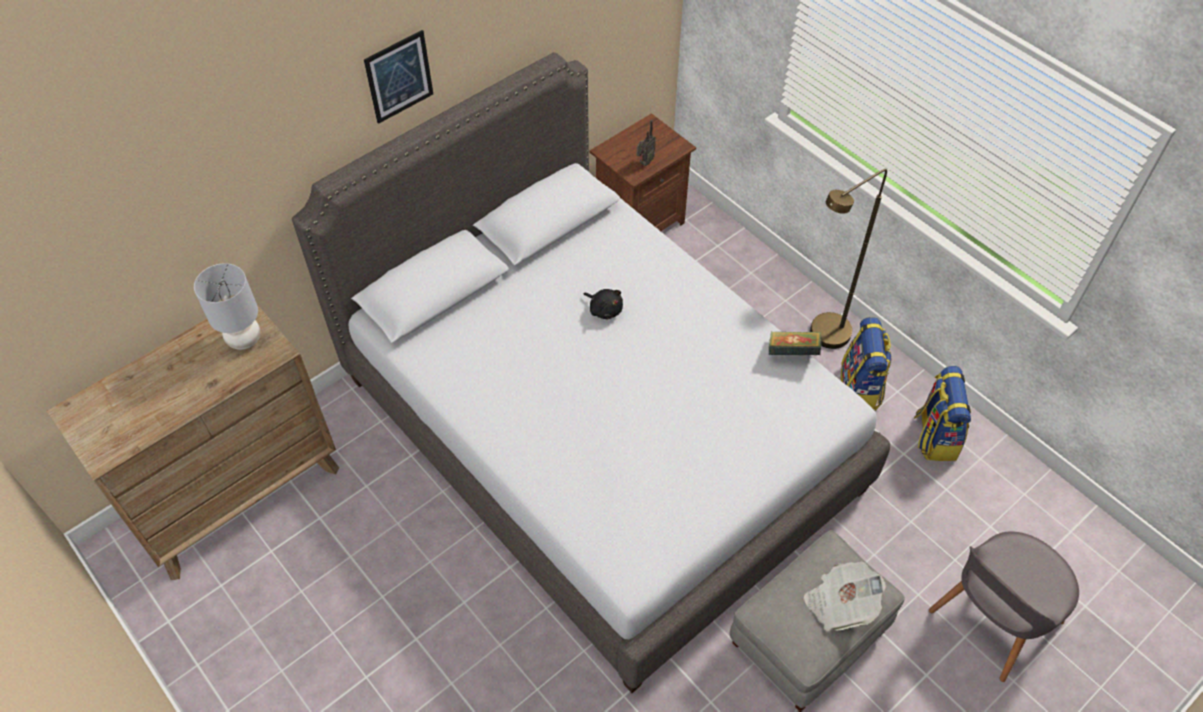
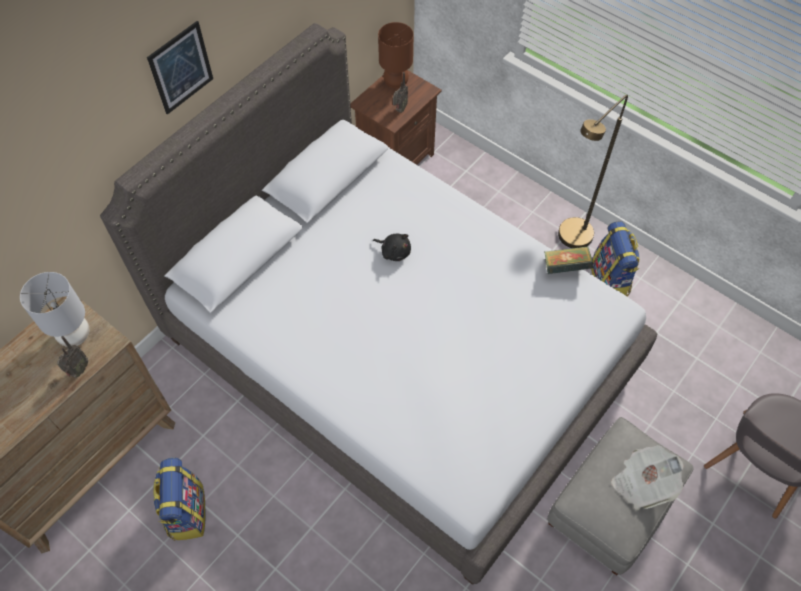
camera: 10 degrees left, 5 degrees up
(240, 374) = (78, 370): none -> radio
(646, 133) = (396, 82): none -> brown table lamp
(934, 436) = (678, 313): backpack -> backpack (186, 511)

